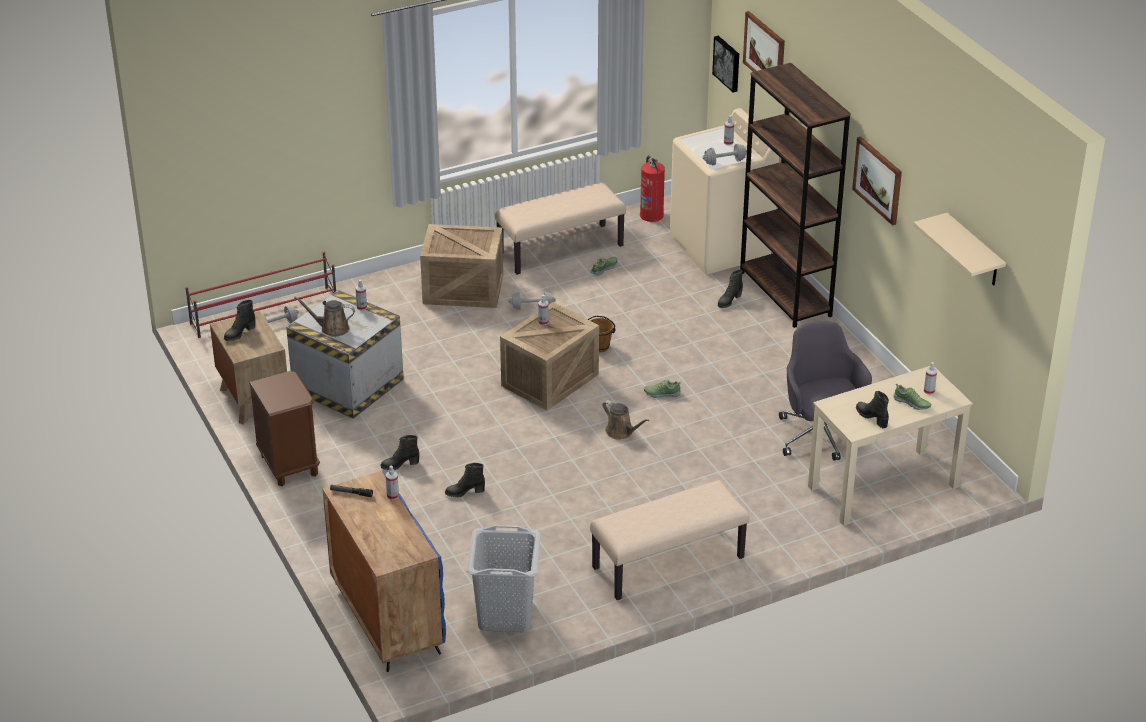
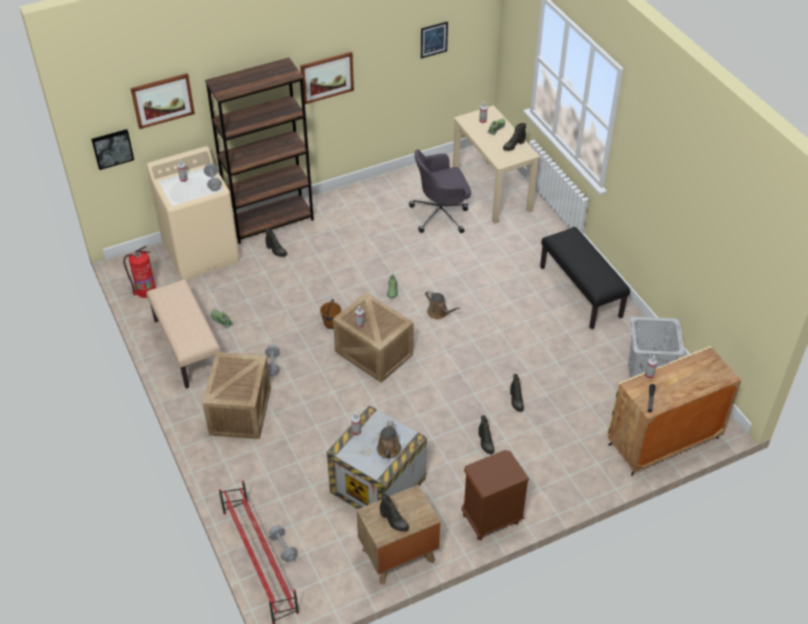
camera: 90 degrees left, 10 degrees up
(386, 617) = (663, 442): blue cabinet -> beige cabinet
(621, 432) = (439, 313): brown watering can -> brown watering can turned 90 degrees clockwise
(668, 563) = (581, 292): beige bench -> black bench
(974, 251) = (434, 39): beige shelf -> picture

